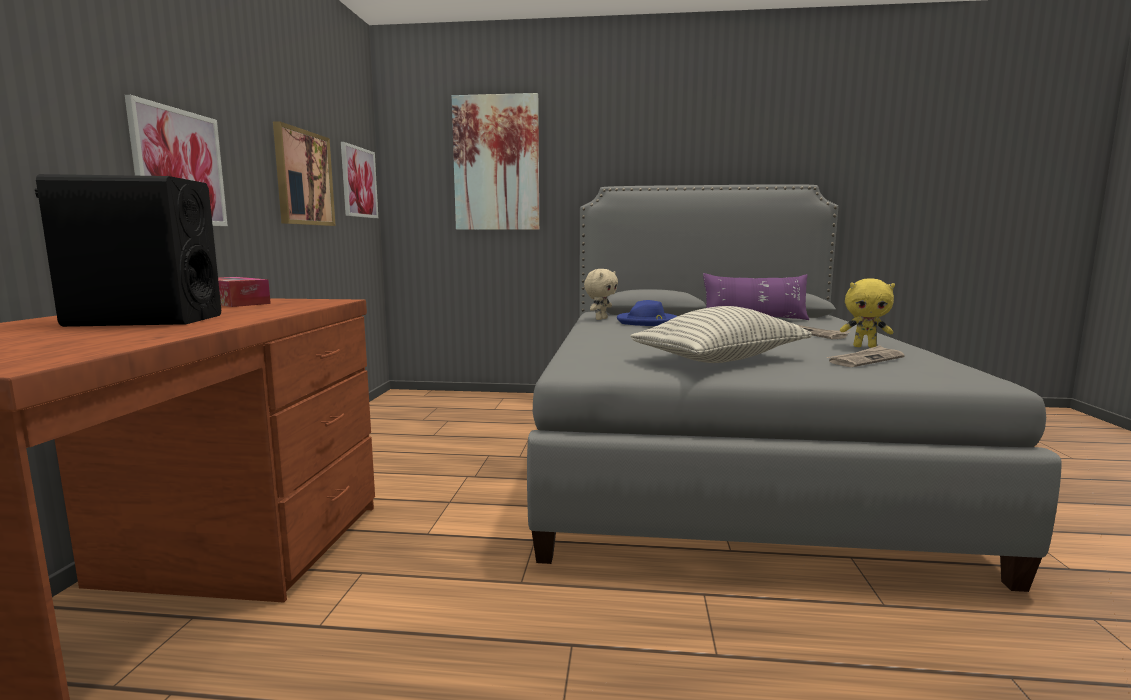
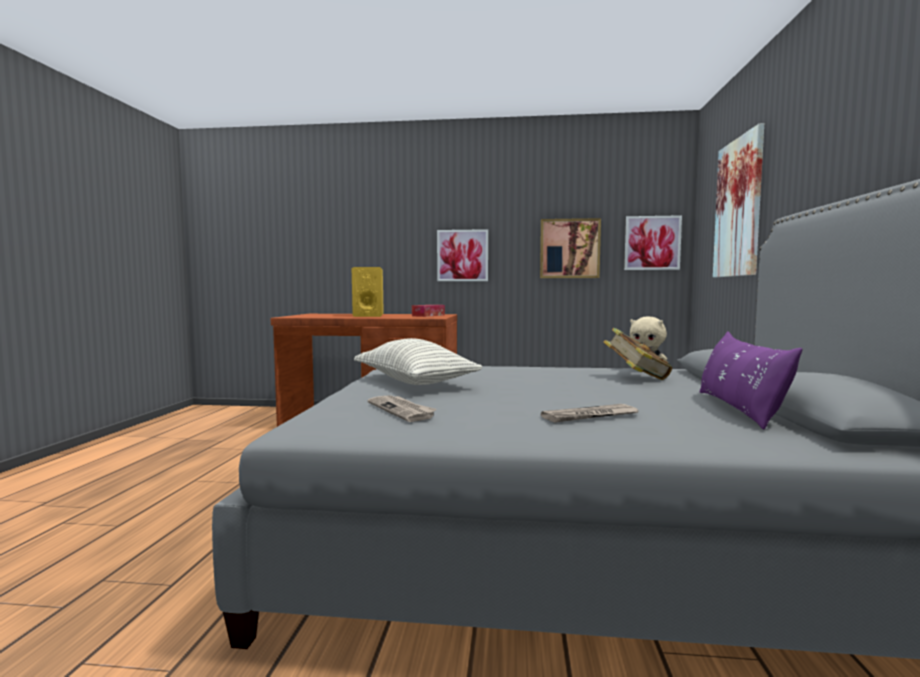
camera: 90 degrees right, 5 degrees down
(145, 320) = (368, 315): black speaker -> yellow speaker
(647, 322) = (636, 378): blue hat -> book
(864, 347) = (487, 422): yellow plush toy -> none

